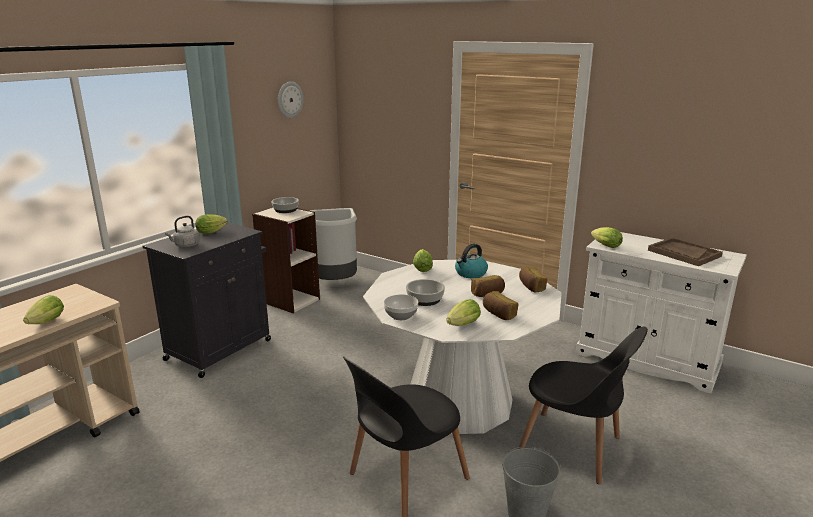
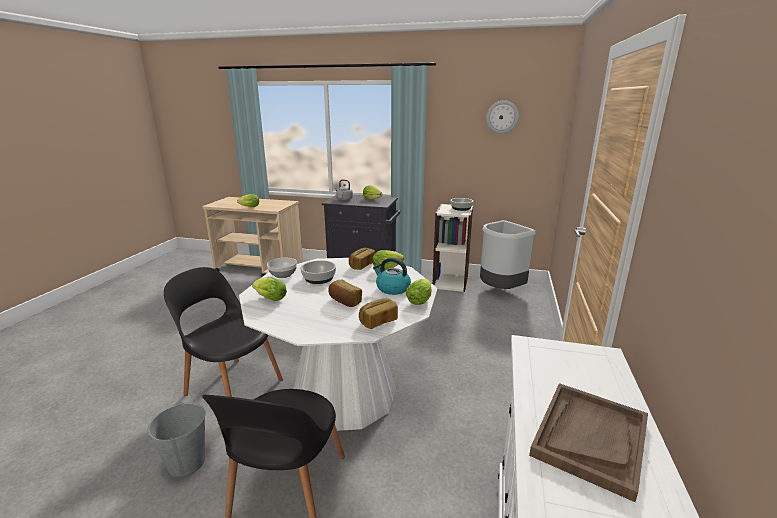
camera: 70 degrees right, 0 degrees up
(499, 314) = (298, 311): bread -> bread (361, 265)
(604, 245) = (532, 348): lettuce -> lettuce (420, 300)

